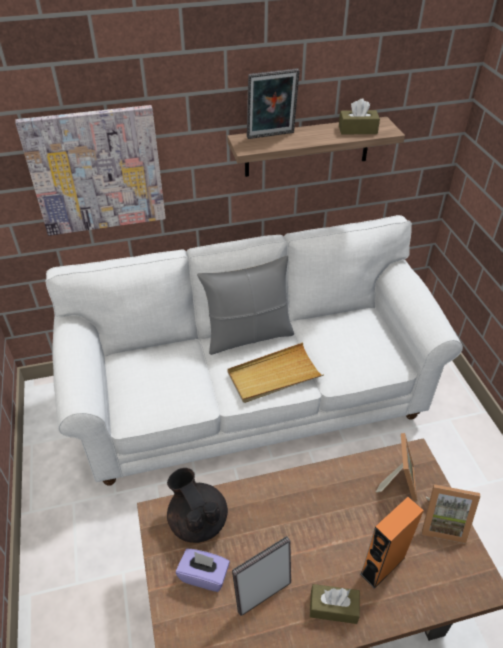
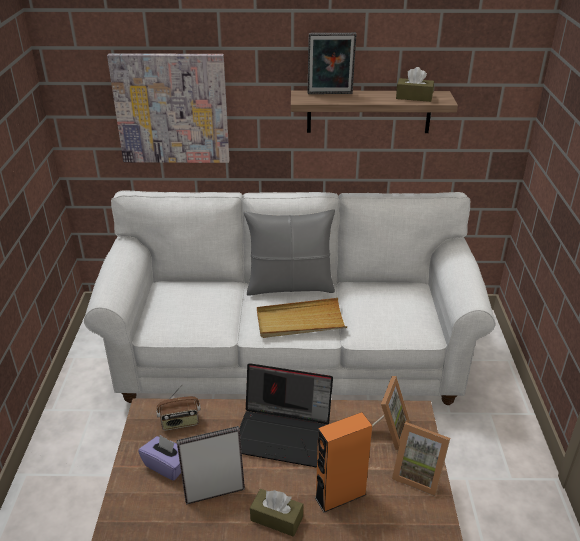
camera: 15 degrees right, 10 degrees down
(197, 520) = (180, 422): black teapot -> radio
(304, 508) = (284, 433): none -> laptop

